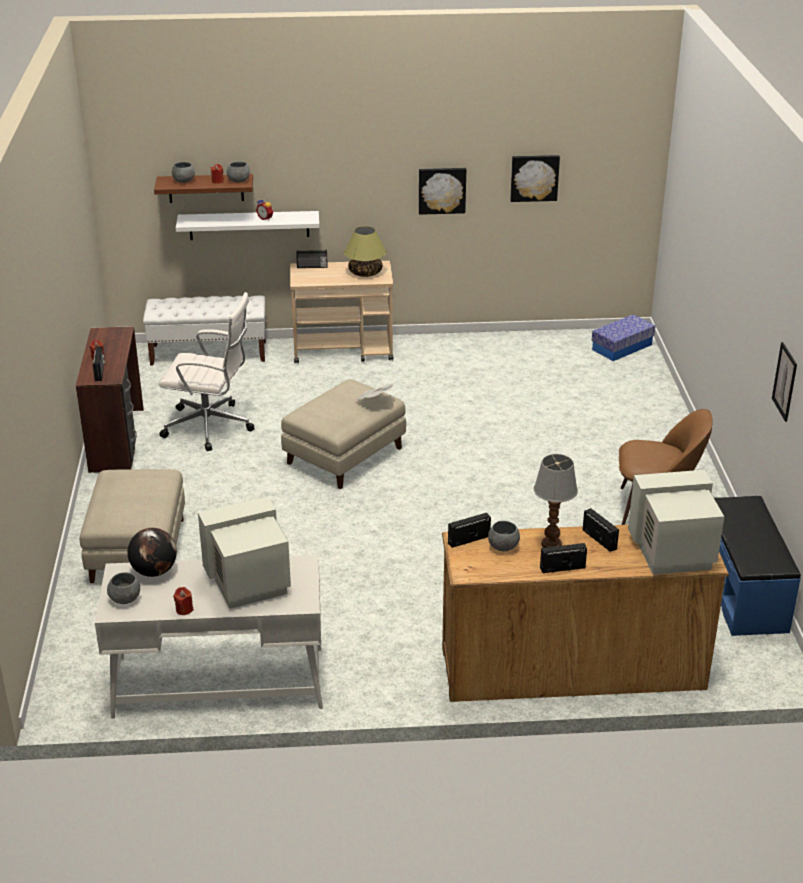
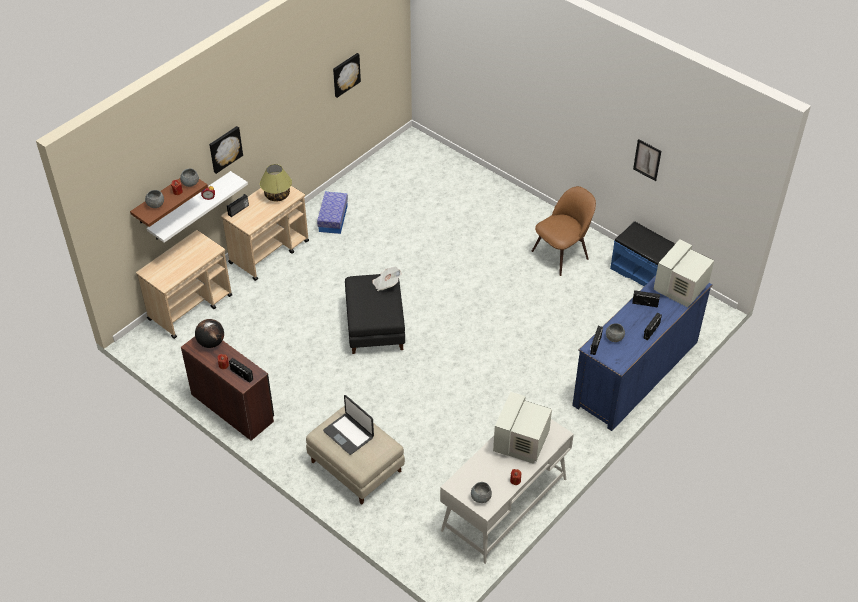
camera: 45 degrees left, 15 degrees up
(133, 489) = (349, 434): none -> laptop
(154, 571) = (470, 472): globe -> globe (211, 343)
(209, 353) = (191, 307): white bench -> beige cart
(211, 427) = (273, 359): white office chair -> none
(345, 456) = (375, 326): beige ottoman -> black ottoman
(442, 190) = (297, 113): picture -> picture (225, 149)
(551, 544) = (630, 321): table lamp -> none
(572, 668) = (636, 373): brown dresser -> blue dresser
(622, 347) = (417, 151): storage box -> storage box (333, 218)

